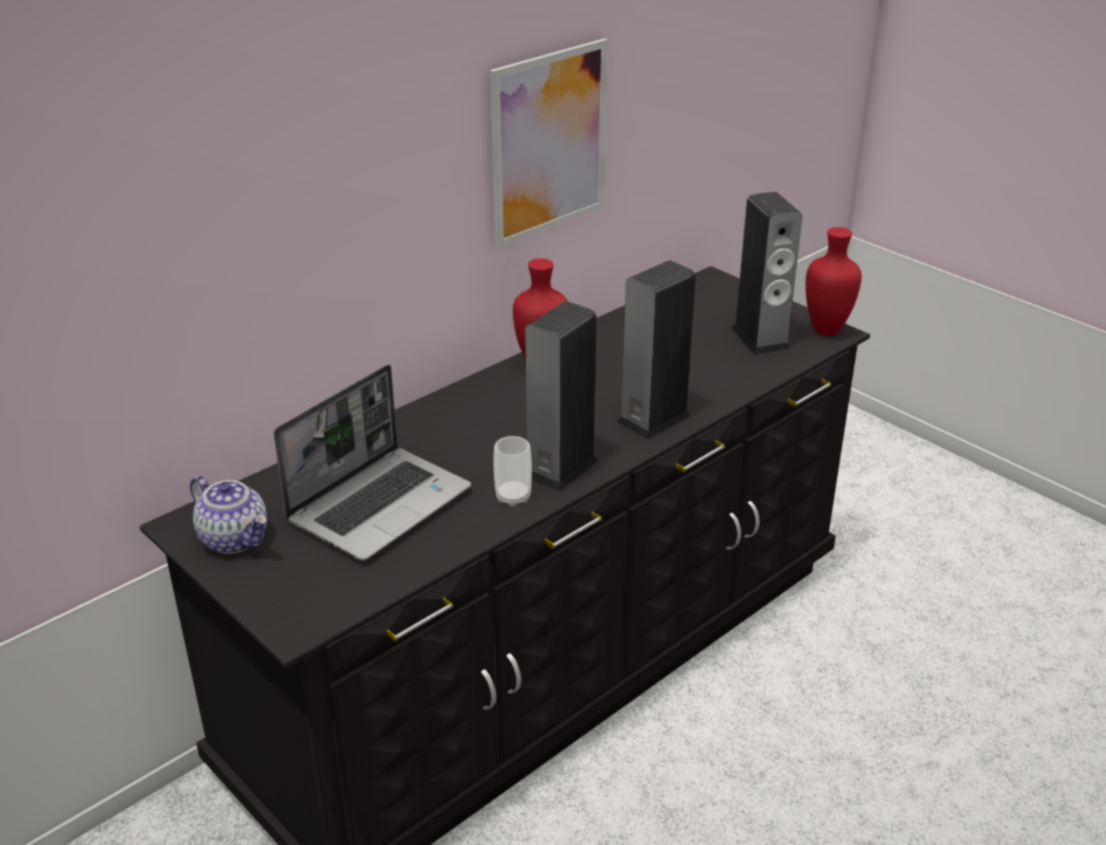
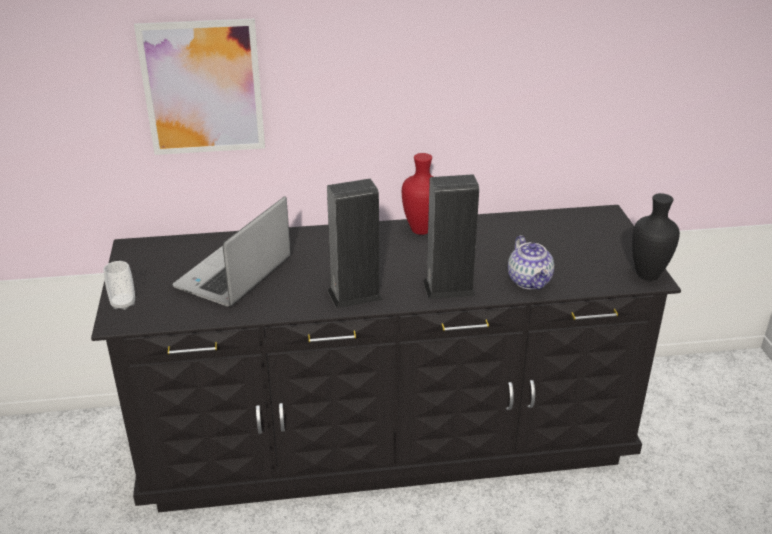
camera: 35 degrees right, 0 degrees up
(235, 539) = (145, 264): teapot -> teapot (530, 281)
(380, 504) = (234, 275): laptop -> laptop turned 135 degrees clockwise
(513, 497) = (307, 300): cup -> cup (123, 304)
(549, 143) = (460, 74): picture -> picture (203, 88)
(760, 338) = (590, 264): speaker -> none
(827, 331) = (648, 276): red vase -> black vase

